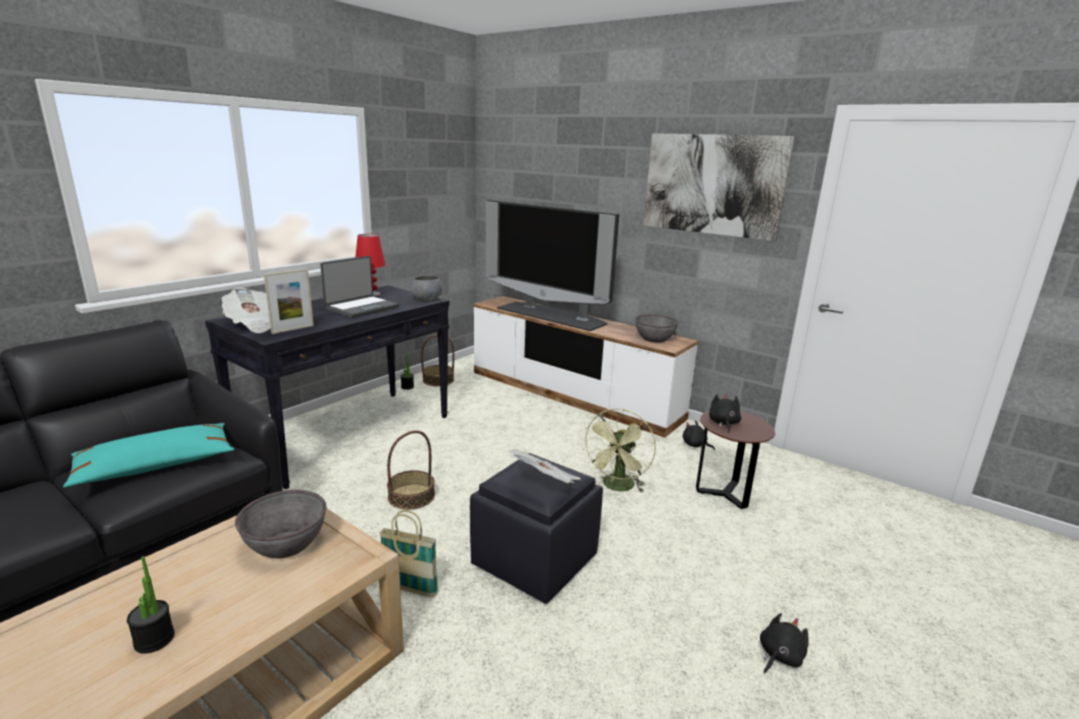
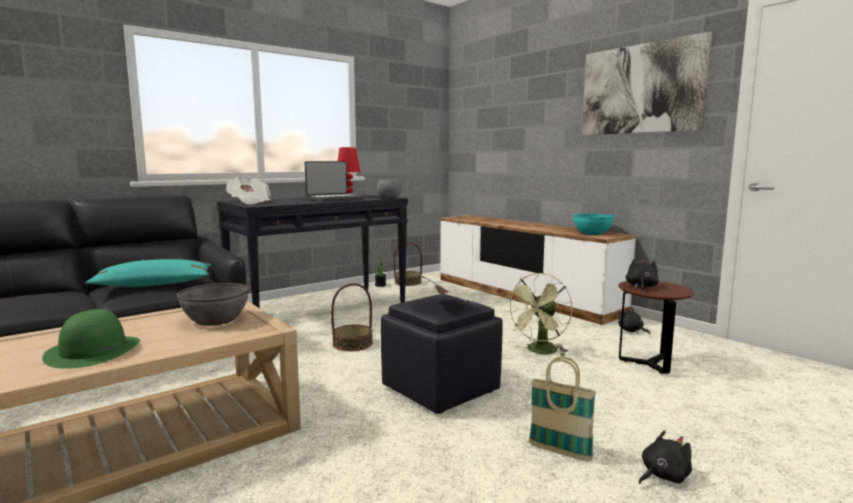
camera: 15 degrees right, 10 degrees down
(154, 639) = (93, 351): potted plant -> green hat
(293, 329) = (274, 203): picture frame -> none
(410, 589) = (324, 395): basket -> basket (559, 452)
(552, 315) = (504, 222): television -> none
(654, 339) = (592, 233): grey bowl -> turquoise bowl

